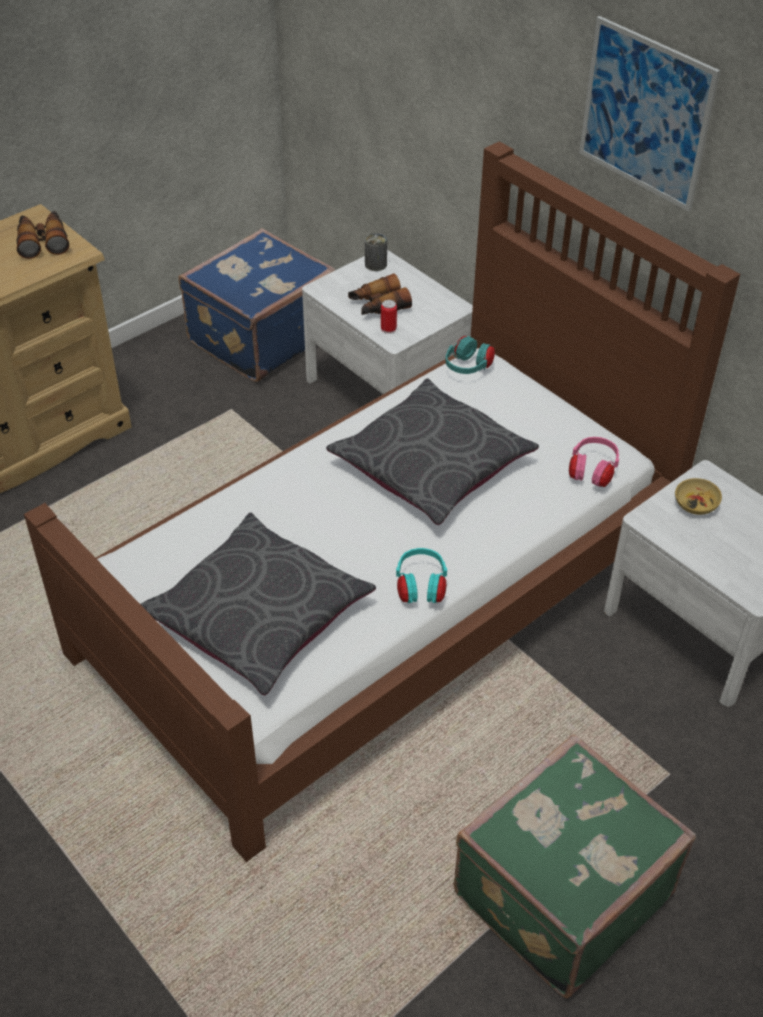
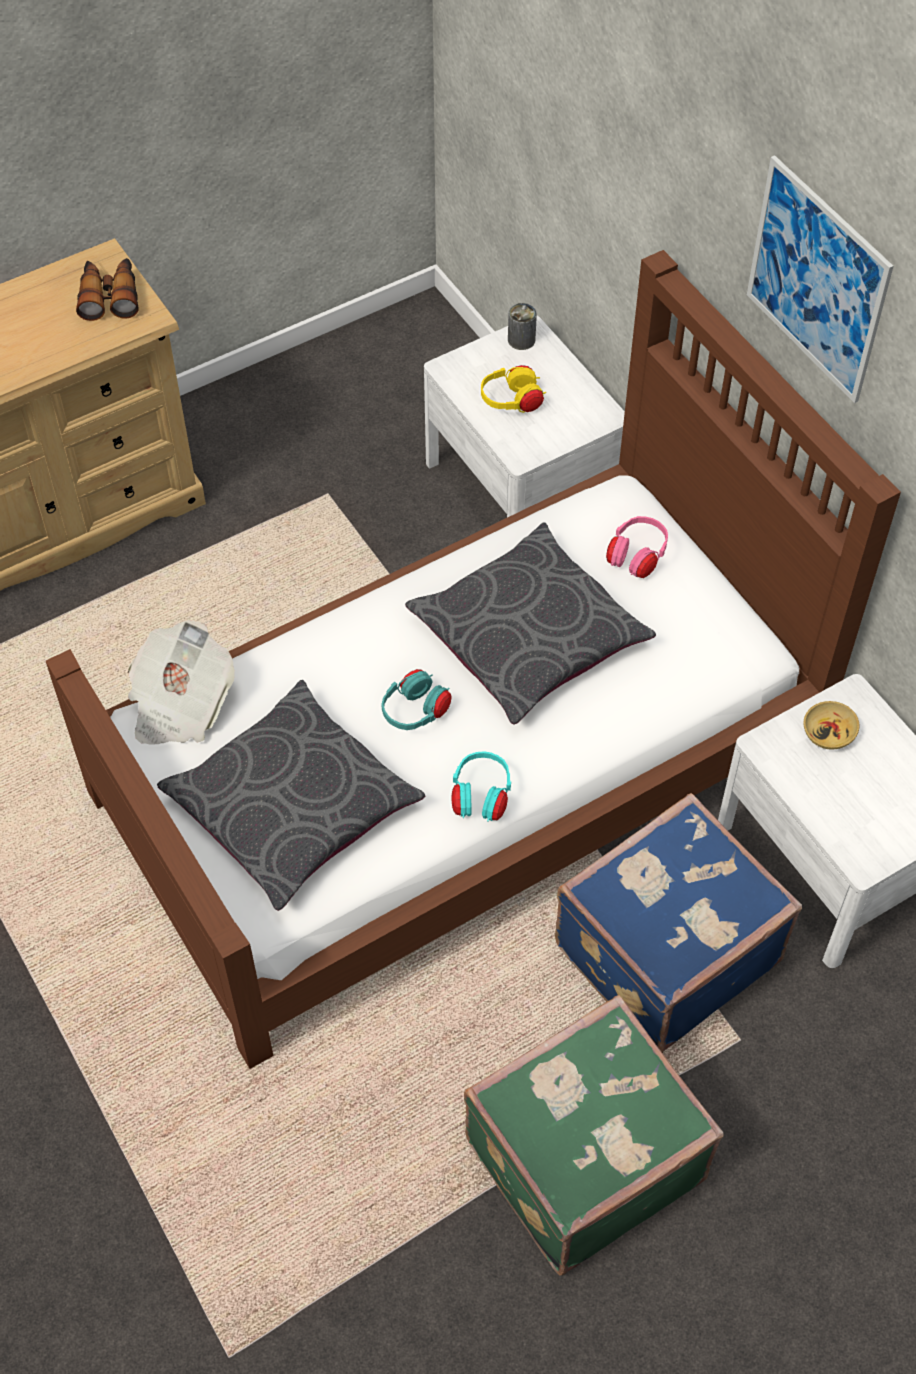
camera: 10 degrees right, 10 degrees up
(144, 549) = (180, 704): none -> newspaper
(259, 337) = (379, 393): blue suitcase -> blue suitcase (663, 951)
(378, 305) = (512, 402): binoculars -> yellow headphones
(388, 329) = (517, 438): can -> none
(468, 368) = (602, 506): turquoise headphones -> turquoise headphones (415, 712)
(592, 472) = (717, 672): pink headphones -> pink headphones (636, 557)

